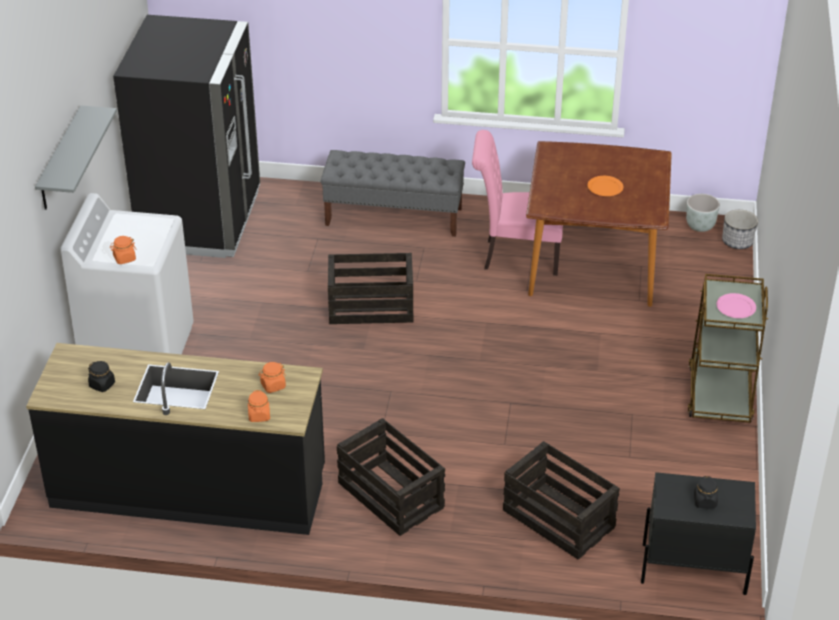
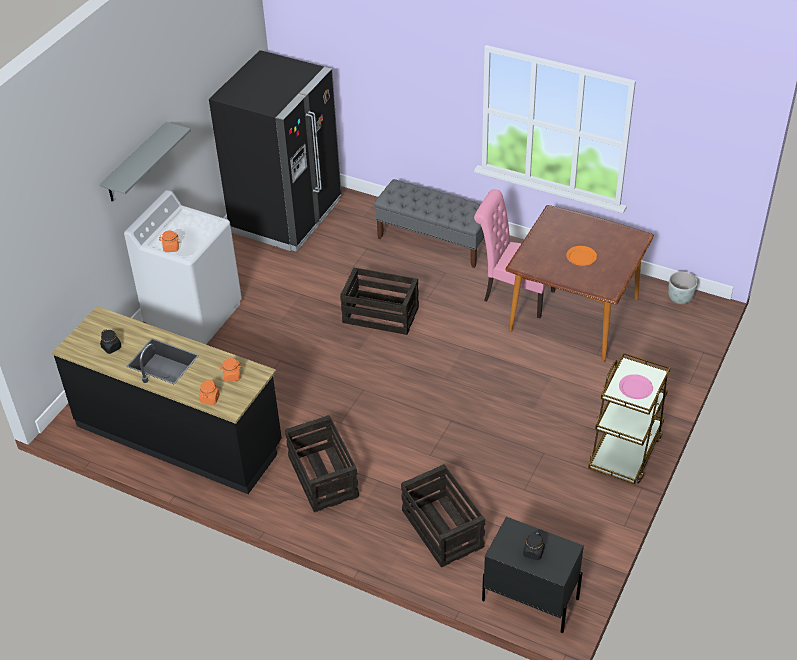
camera: 20 degrees right, 5 degrees up
(738, 242) = (705, 319): planter -> none

